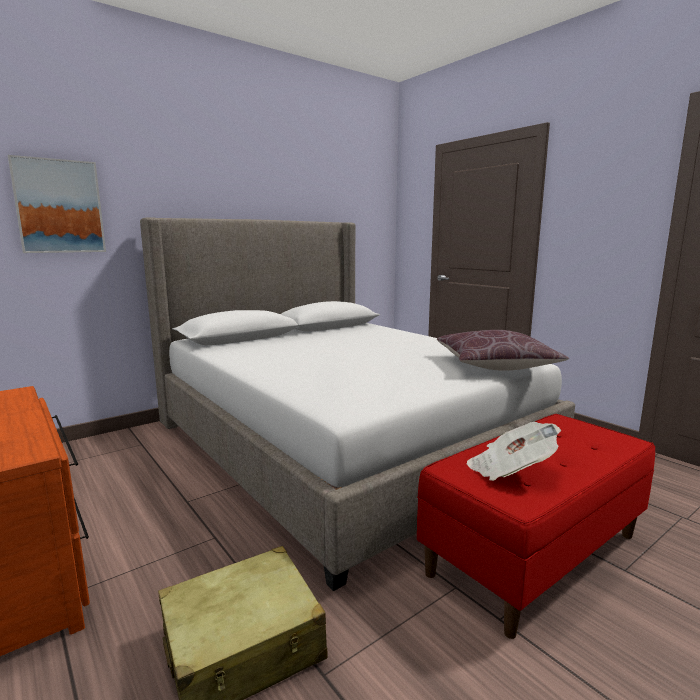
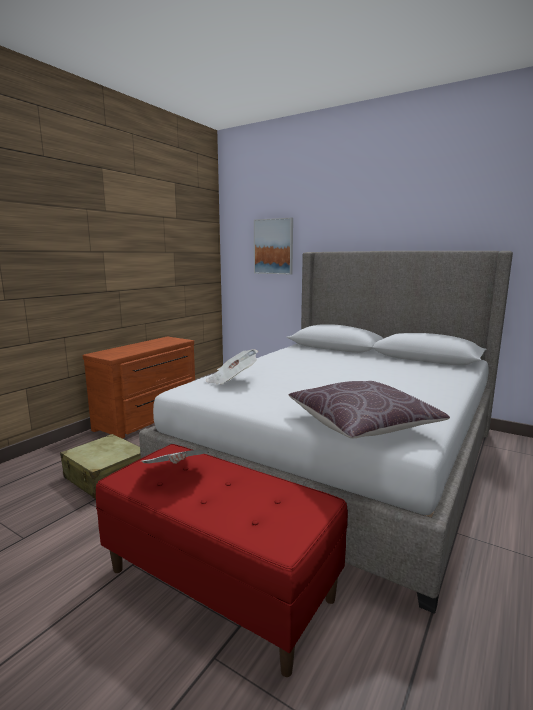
camera: 70 degrees right, 0 degrees up
(339, 384) = (232, 380): none -> newspaper

